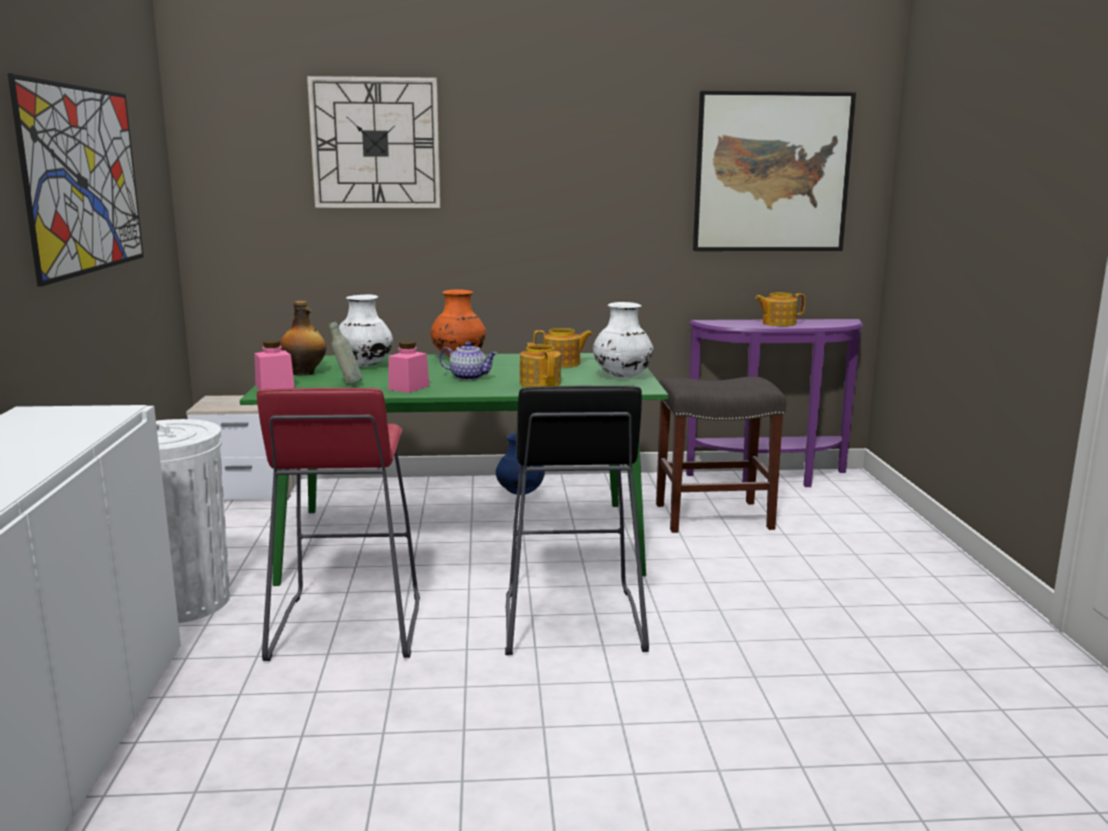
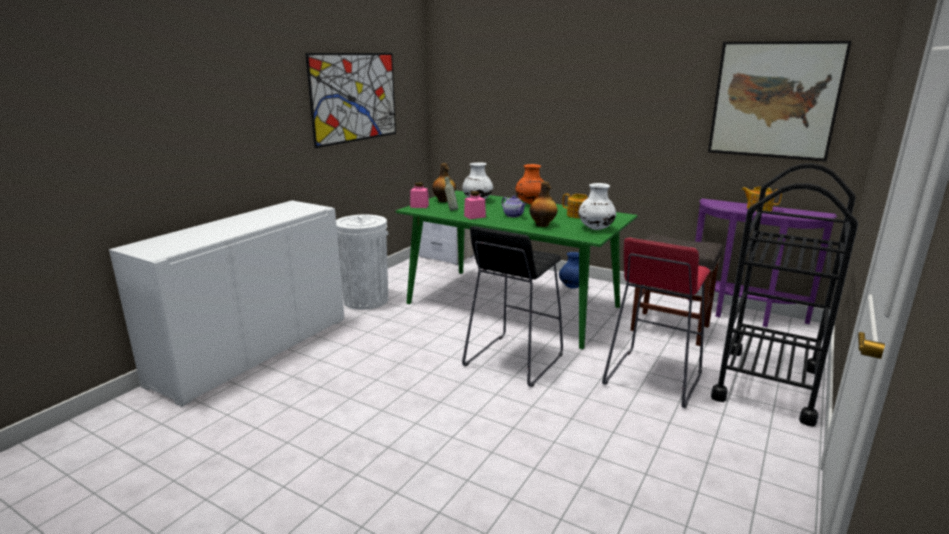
camera: 35 degrees right, 5 degrees up
(345, 627) = (413, 330): red stool -> red stool (652, 378)
(375, 143) = (522, 75): wall clock -> none
(540, 383) = (542, 225): teapot -> bottle
(897, 553) = (767, 384): none -> black cart

